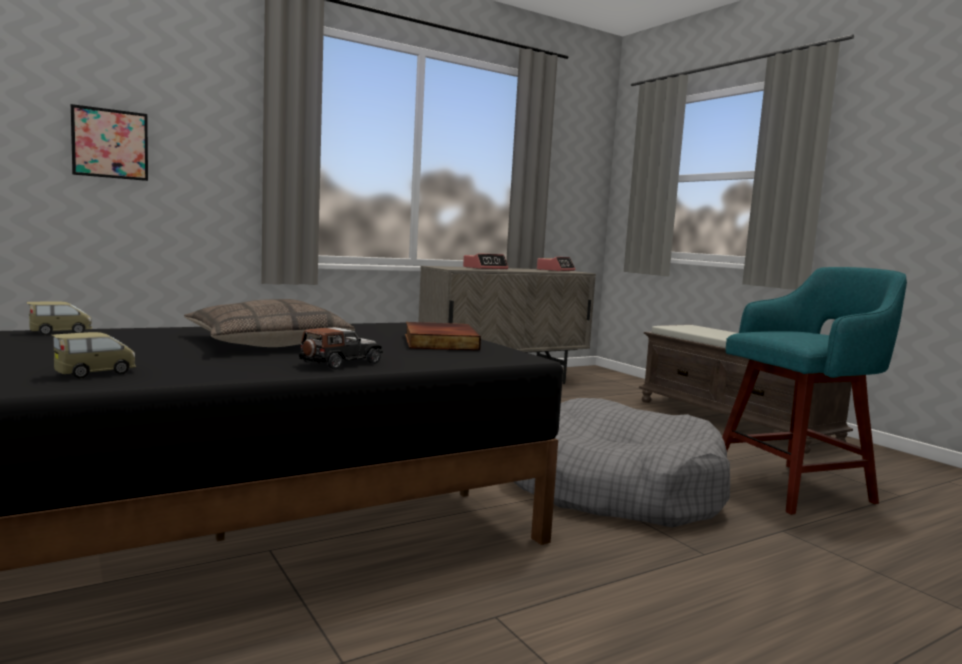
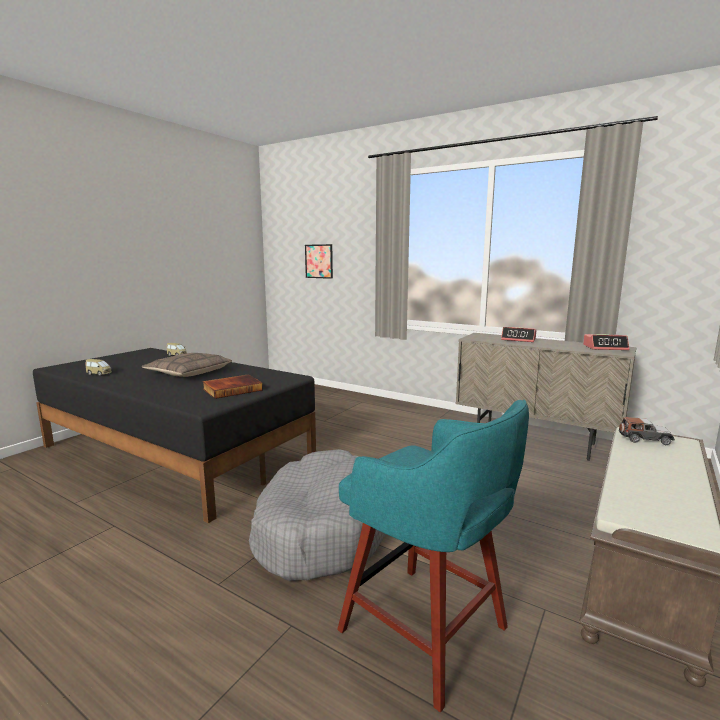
camera: 65 degrees right, 5 degrees up
(341, 363) = (146, 388): toy car -> toy car (644, 439)

